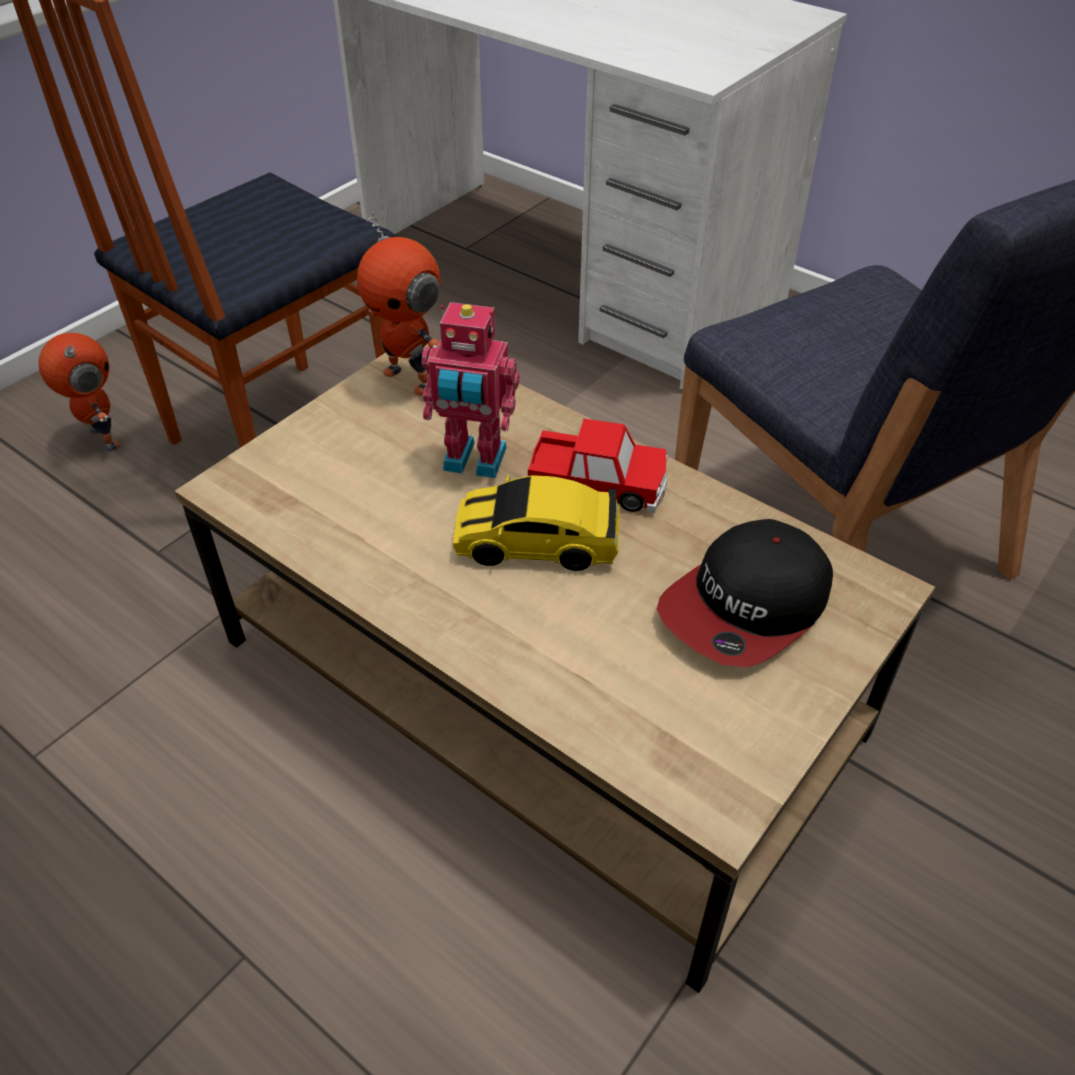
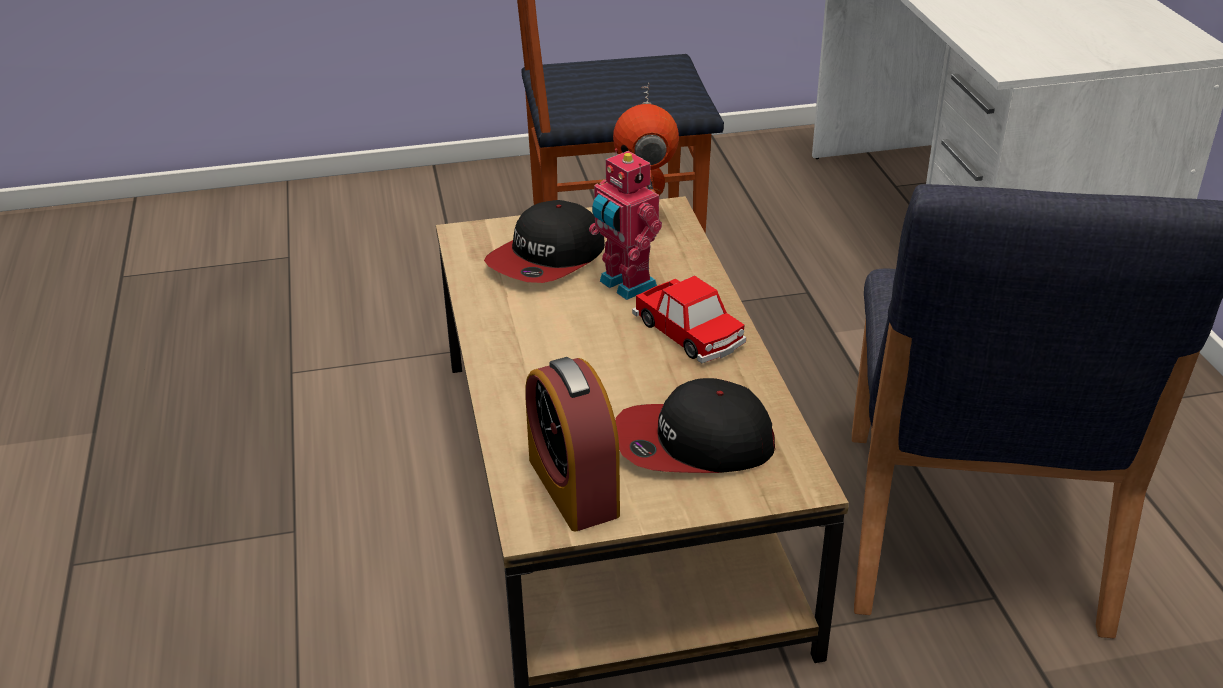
camera: 40 degrees right, 10 degrees down
(102, 439) = (497, 215): toy robot -> none
(356, 470) = (547, 258): none -> cap
(537, 543) = (605, 346): toy car -> none
(702, 732) = (573, 487): none -> alarm clock

